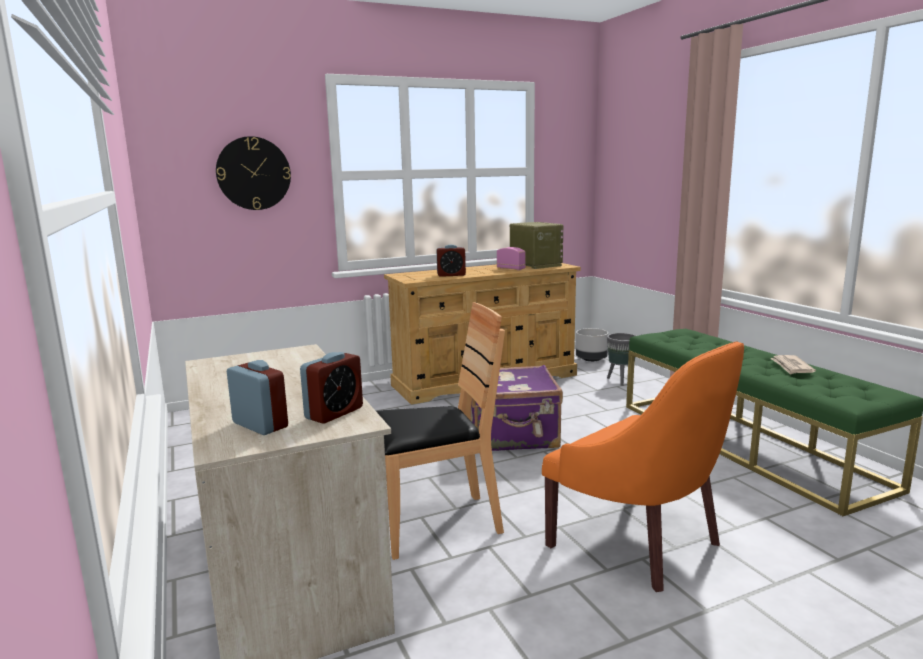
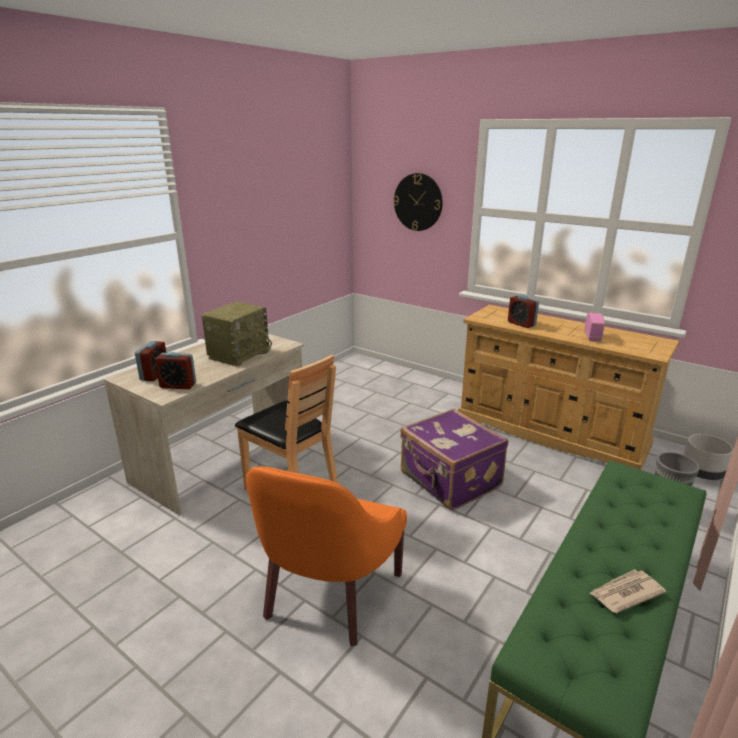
camera: 60 degrees right, 10 degrees up
(534, 265) = (633, 341): radio -> radio (239, 354)

